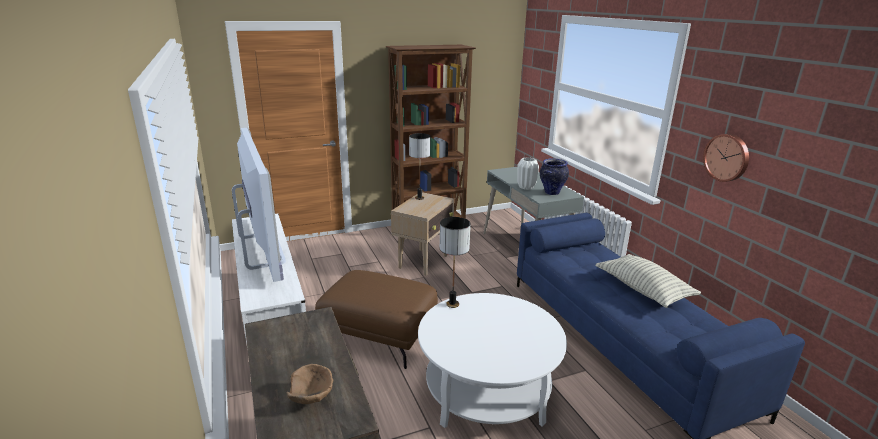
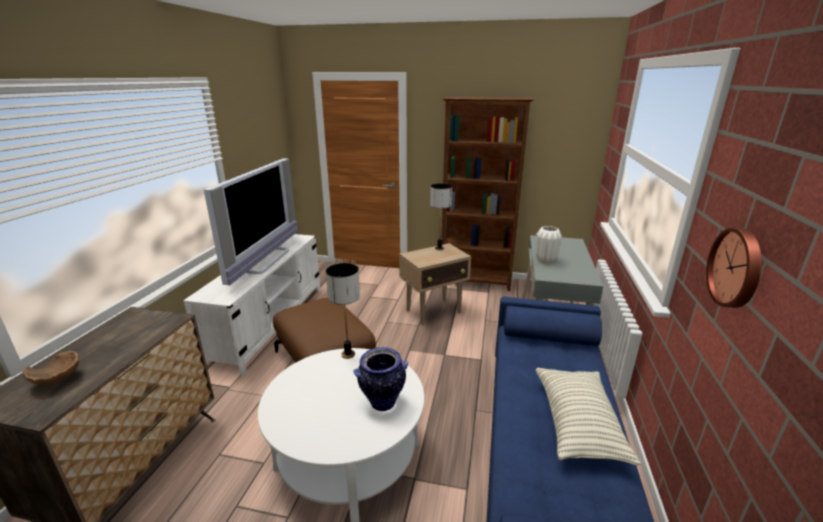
camera: 35 degrees right, 0 degrees up
(551, 193) = (567, 273): vase -> vase (382, 403)

